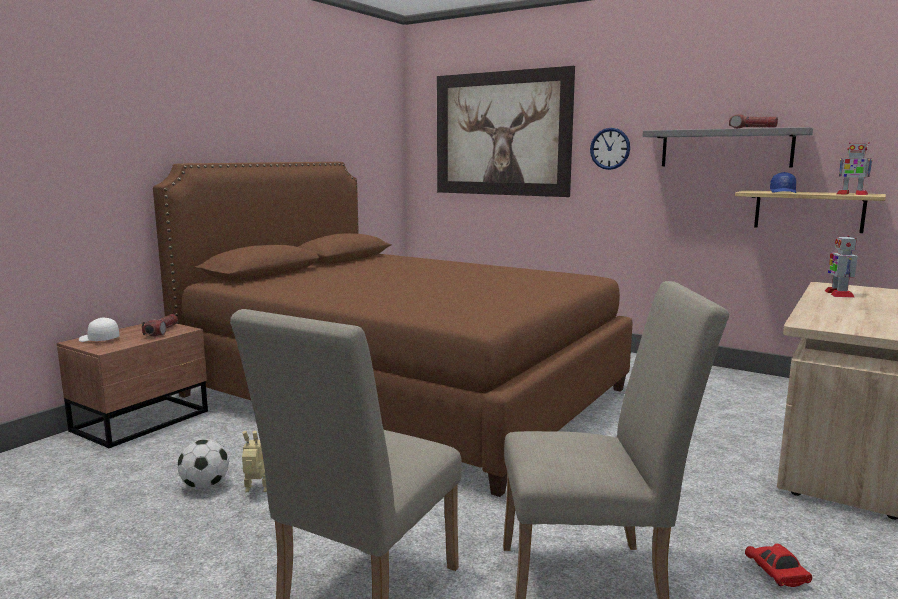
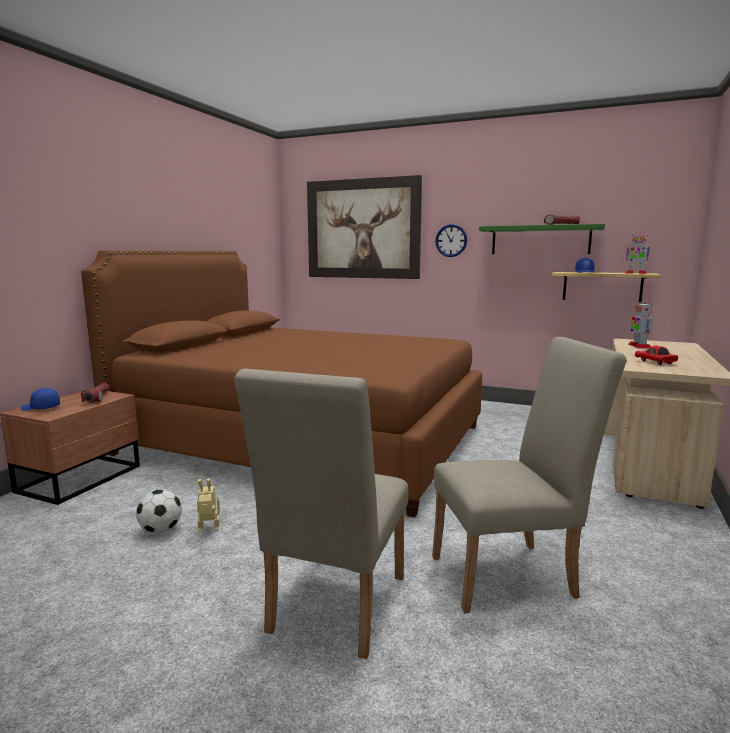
camera: 10 degrees left, 0 degrees up
(98, 339) = (40, 408): white cap -> blue cap
(725, 148) = (540, 240): grey shelf -> green shelf
(777, 574) = (640, 556): red toy car -> red toy car (655, 362)

